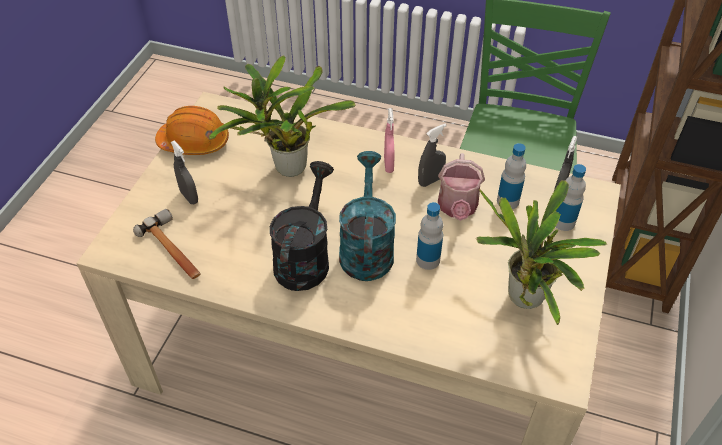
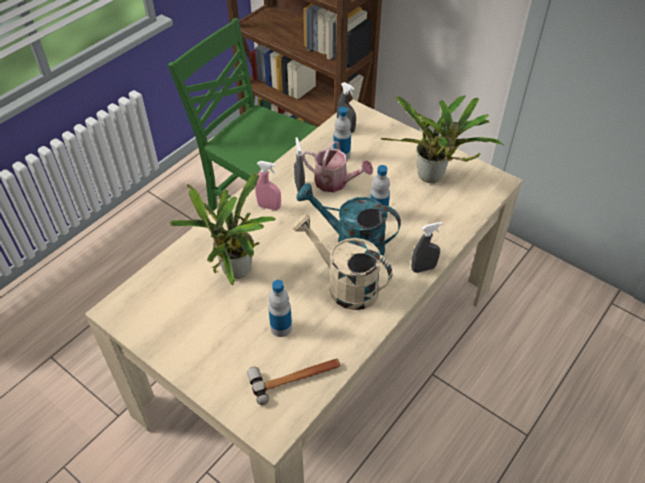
camera: 70 degrees left, 0 degrees up
(189, 197) = (233, 353): grey spray bottle -> grey spray bottle (423, 268)
(194, 142) = (158, 335): orange hard hat -> none
(304, 257) = (344, 285): black watering can -> beige watering can
(563, 222) = (373, 136): bottle -> bottle (281, 327)

